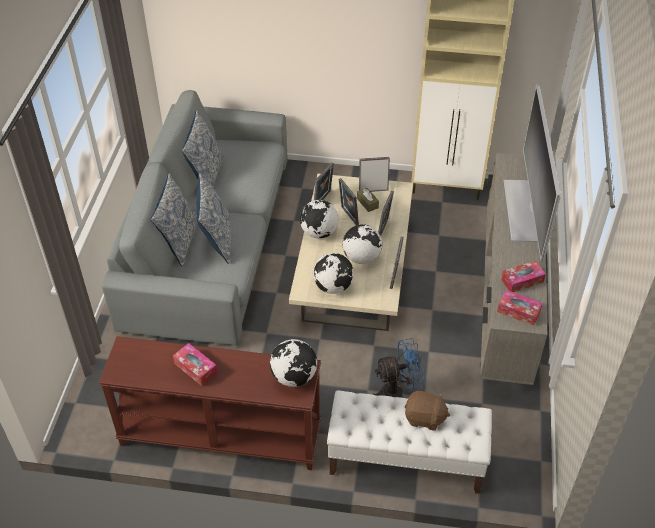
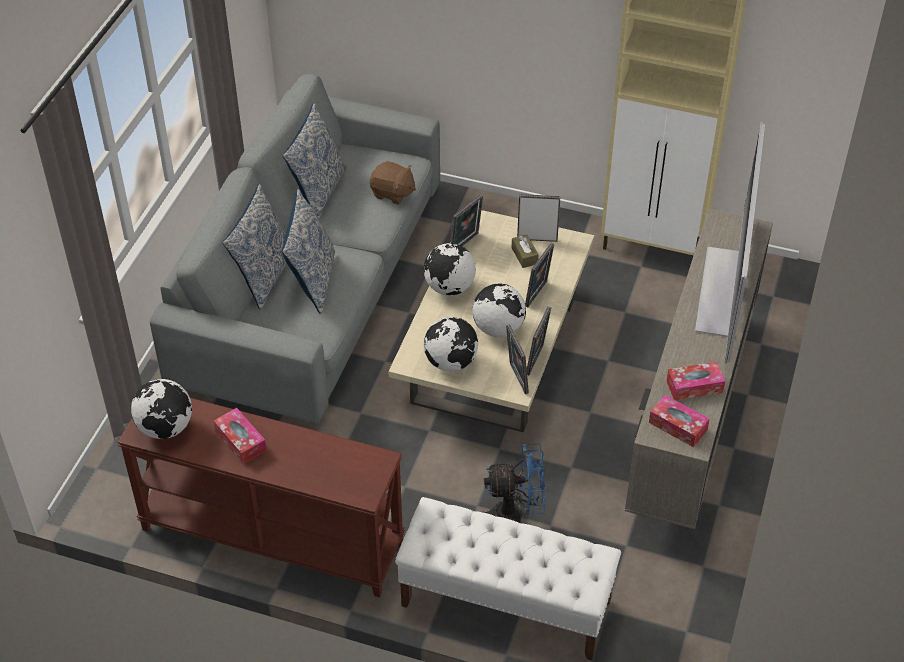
camera: 10 degrees right, 0 degrees up
(294, 377) = (362, 469): globe -> globe (166, 428)
(348, 216) = (494, 270): picture frame -> picture frame (516, 379)
(425, 418) = (528, 548): brown plush toy -> brown plush toy (392, 193)

